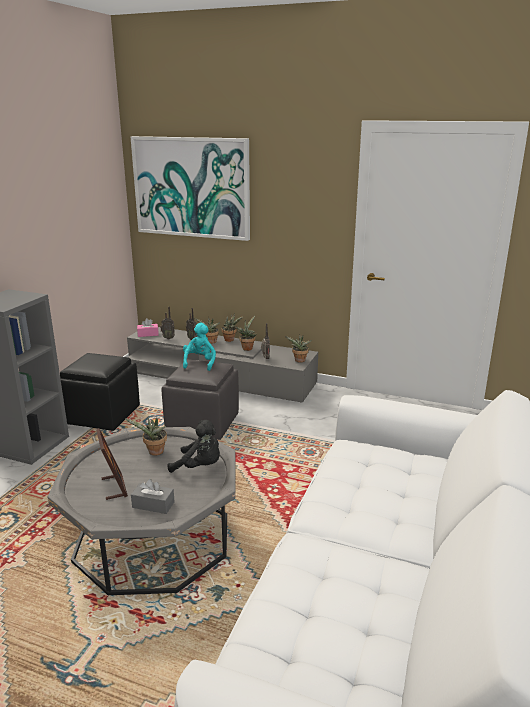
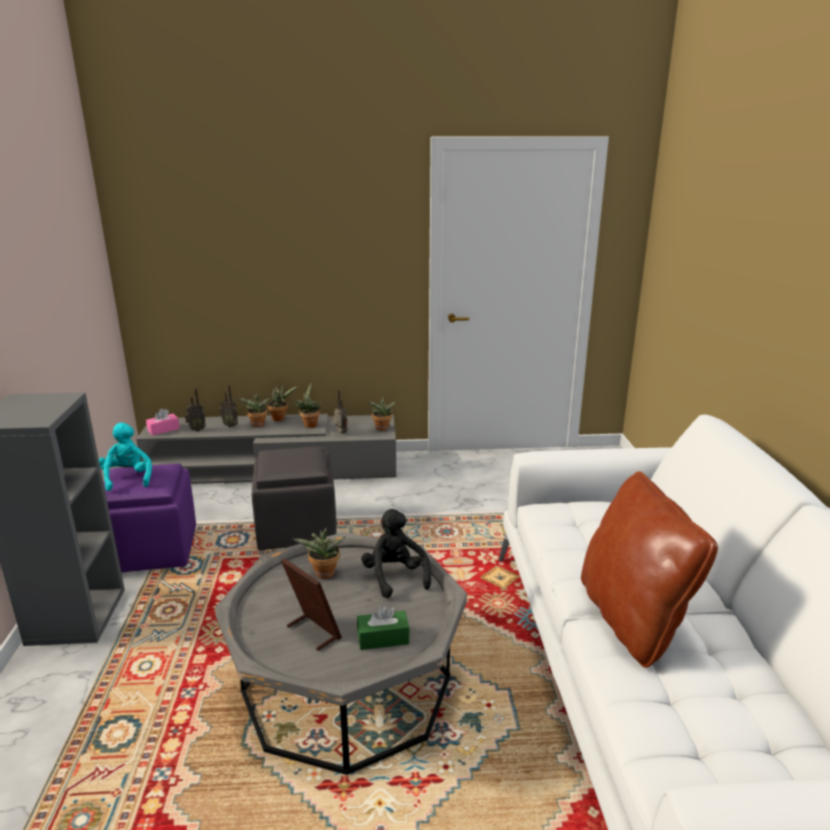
camera: 25 degrees left, 0 degrees up
(103, 415) = (152, 549): black ottoman -> purple ottoman
(153, 505) = (383, 638): grey tissue box -> green tissue box
(191, 187) = (208, 227): picture -> none
(199, 467) = (395, 577): black plush toy -> black plush toy turned 105 degrees counterclockwise
(200, 363) = (284, 452): turquoise plush toy -> turquoise plush toy (128, 478)
(335, 546) = (632, 620): none -> brown pillow

